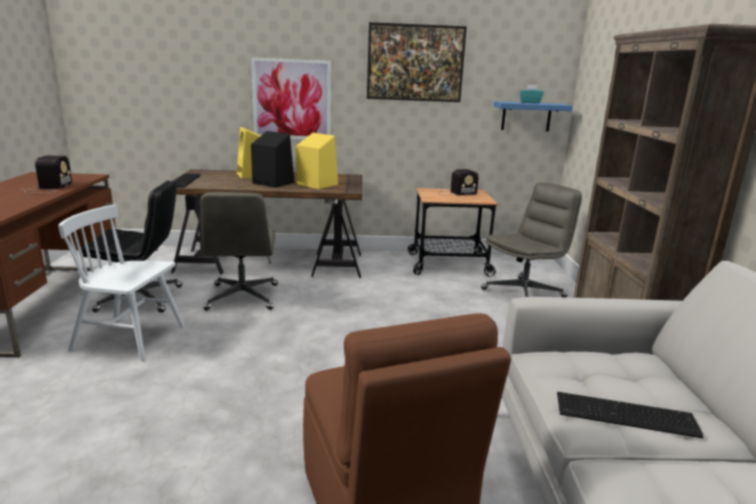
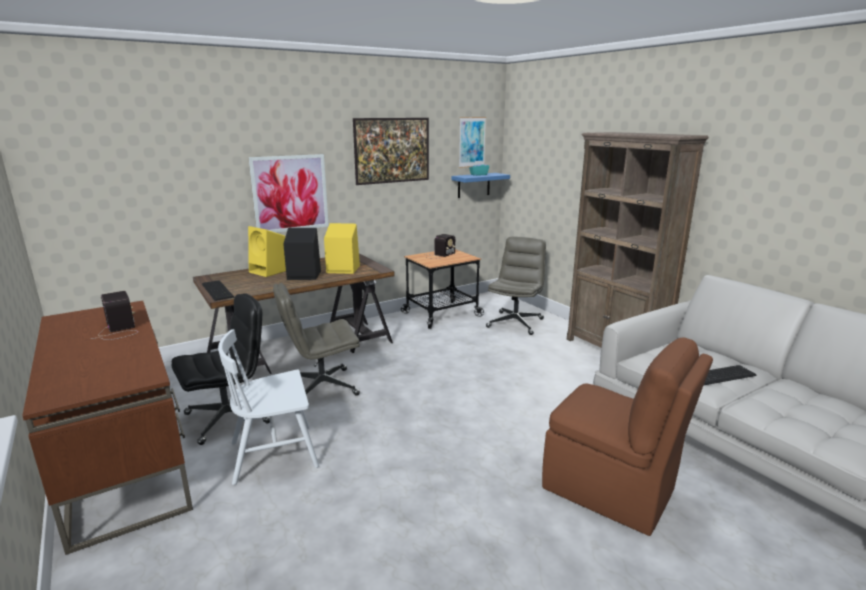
camera: 30 degrees left, 0 degrees up
(242, 297) = (321, 387): grey office chair -> grey office chair turned 105 degrees clockwise
(528, 61) = (472, 142): none -> picture

